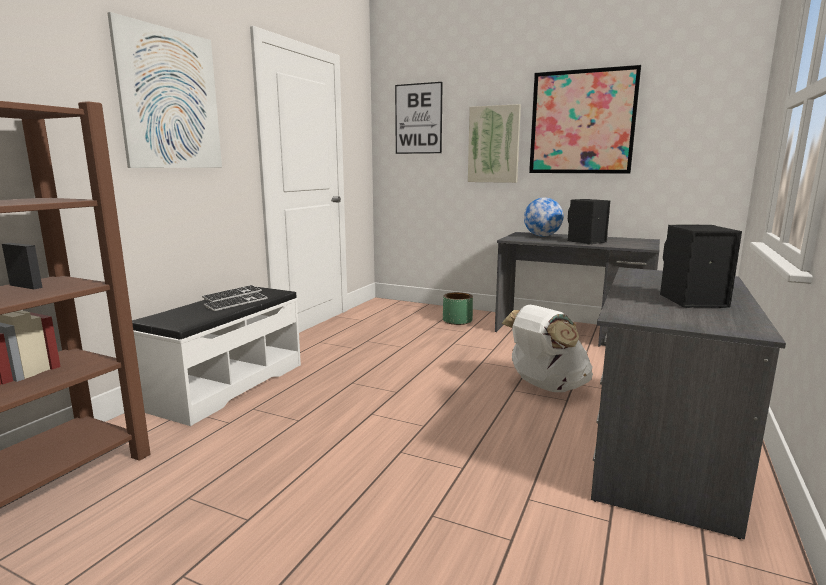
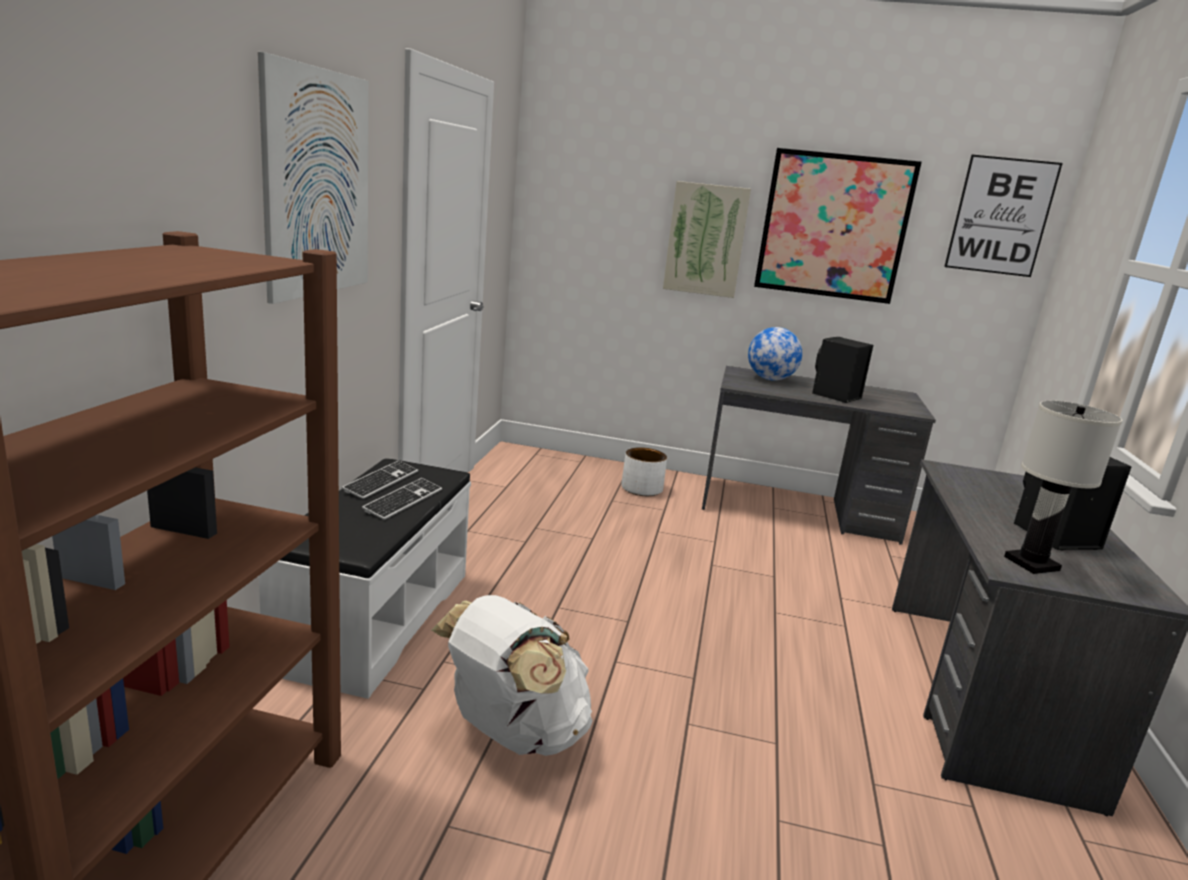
camera: 15 degrees left, 5 degrees up
(418, 119) = (594, 186): picture -> picture (1001, 216)
(457, 321) = (641, 489): green planter -> white planter
(546, 386) = (810, 604): white backpack -> white backpack (513, 733)
(649, 313) = (1032, 564): none -> white table lamp

